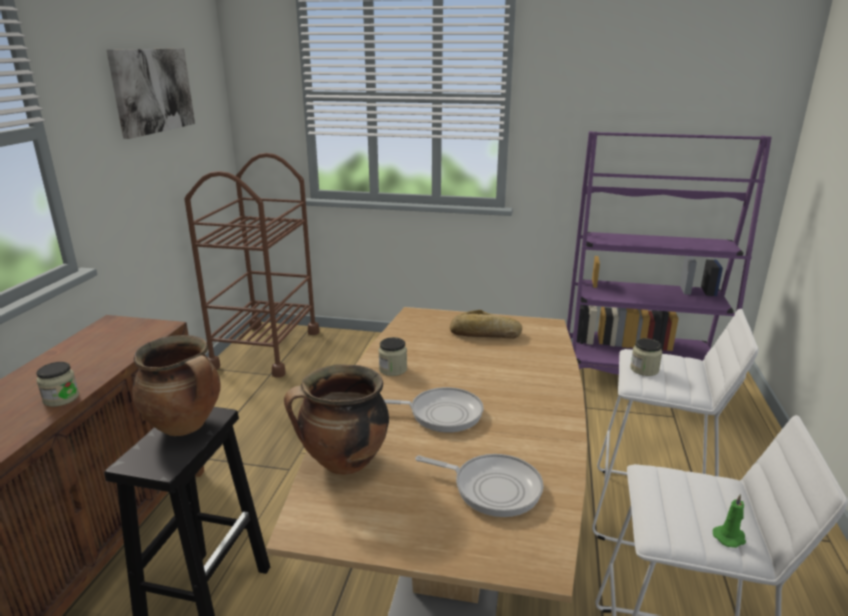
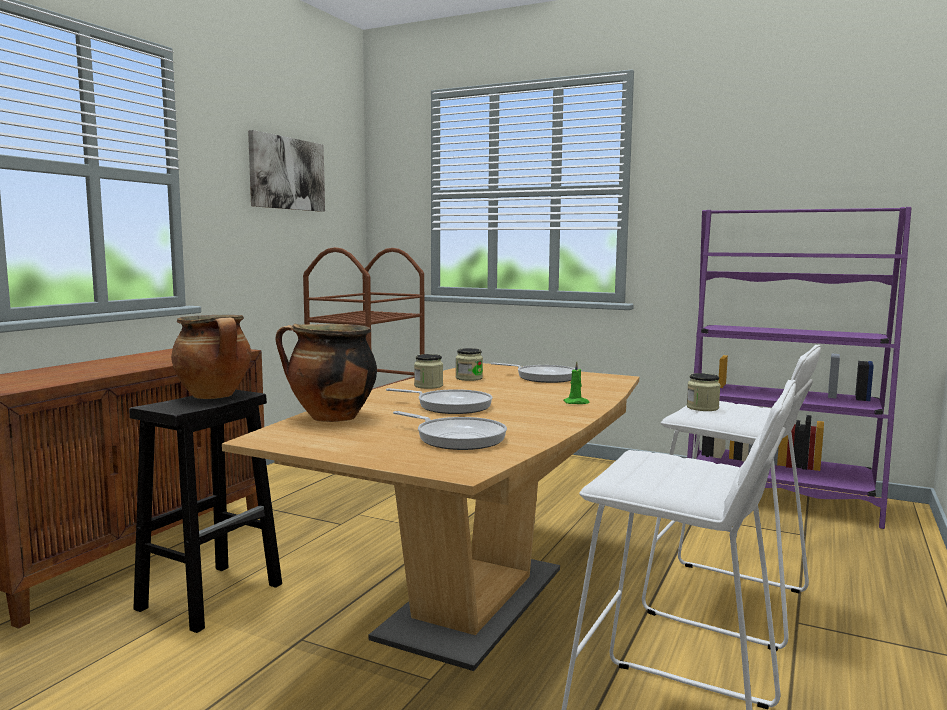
camera: 15 degrees right, 15 degrees down
(61, 398) = (124, 369): jar -> jar (469, 378)
(485, 334) = (543, 377): bread -> frying pan
(730, 537) = (688, 487): green candle -> green candle (576, 403)

